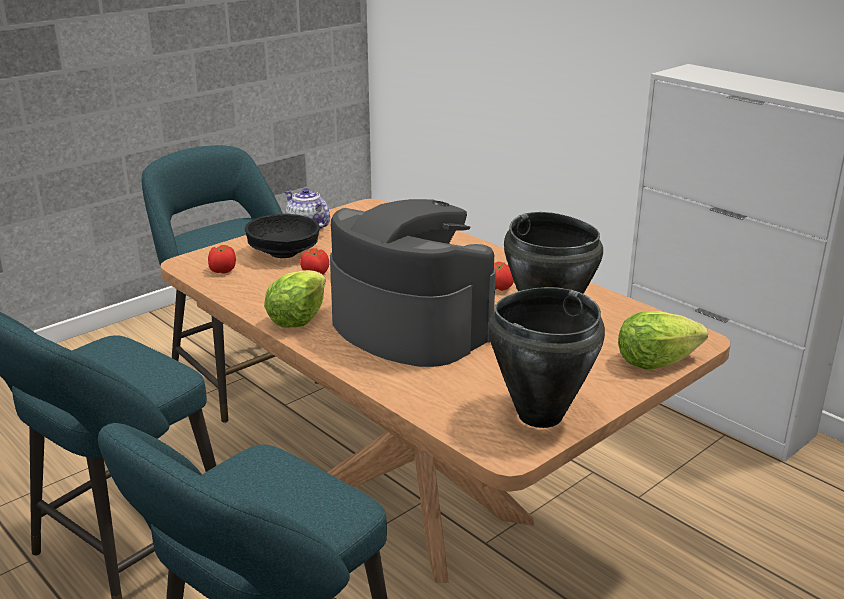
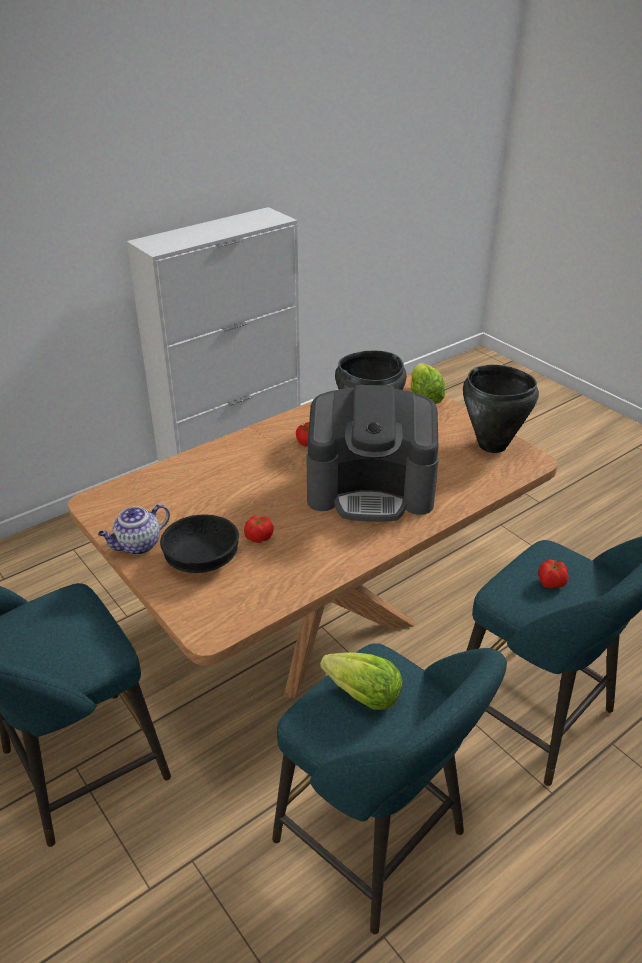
camera: 85 degrees left, 10 degrees up
(222, 270) = (236, 602): tomato -> tomato (551, 583)
(297, 319) = (352, 547): lettuce -> lettuce (363, 696)
(409, 326) = (371, 489): coffee machine -> coffee machine turned 135 degrees counterclockwise

